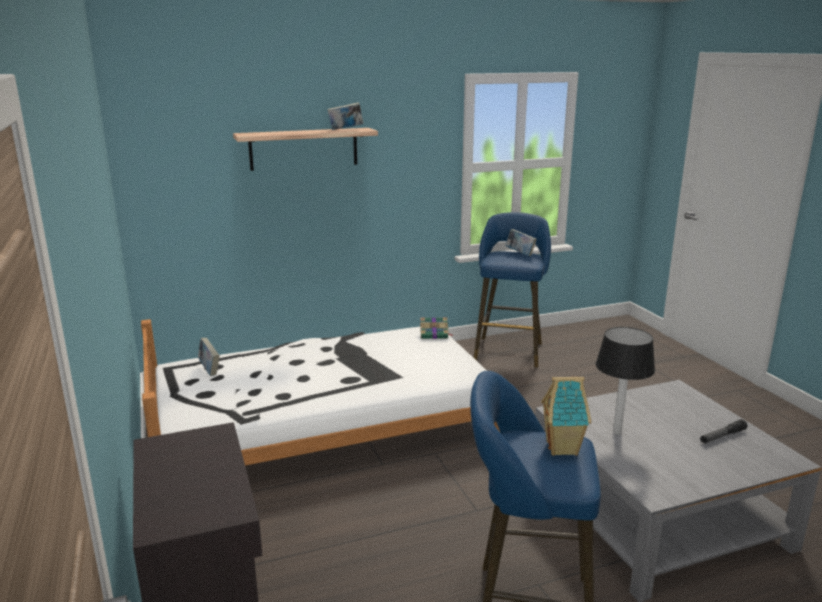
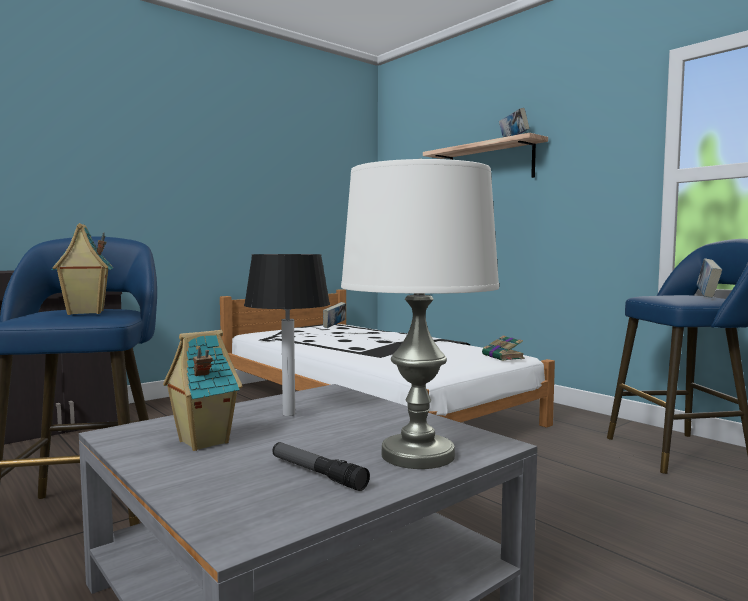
camera: 70 degrees right, 15 degrees down
(674, 465) = (202, 442): none -> toy house
(694, 408) = (418, 455): none -> white table lamp

